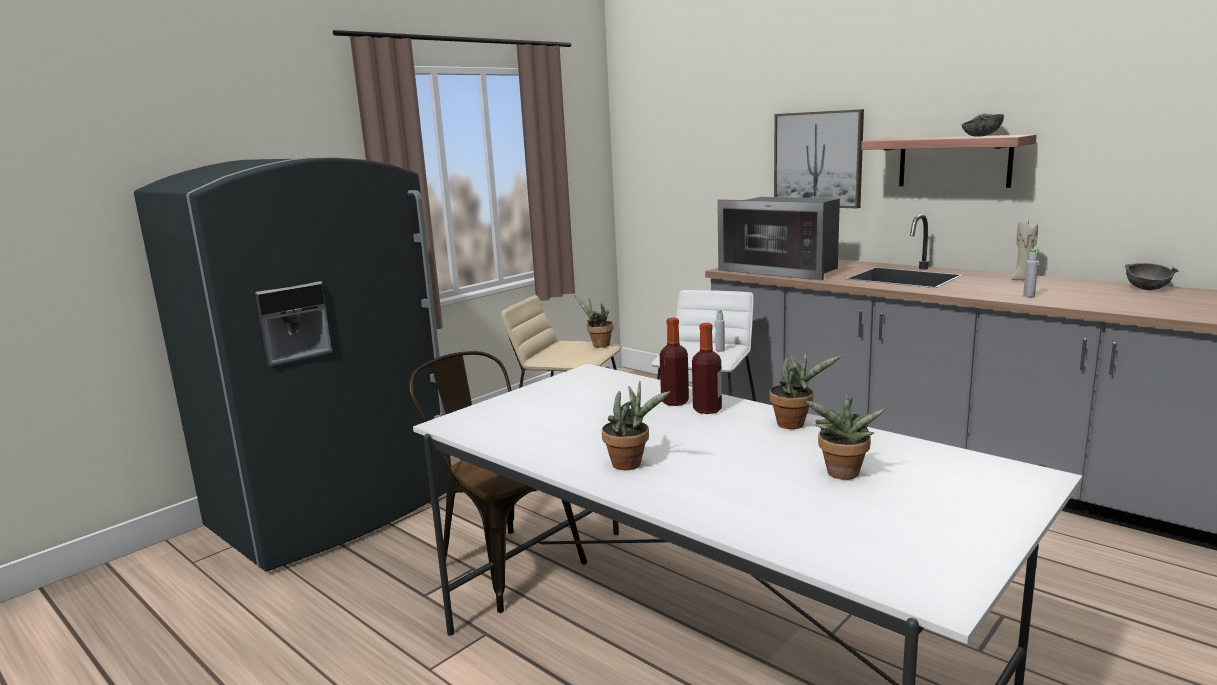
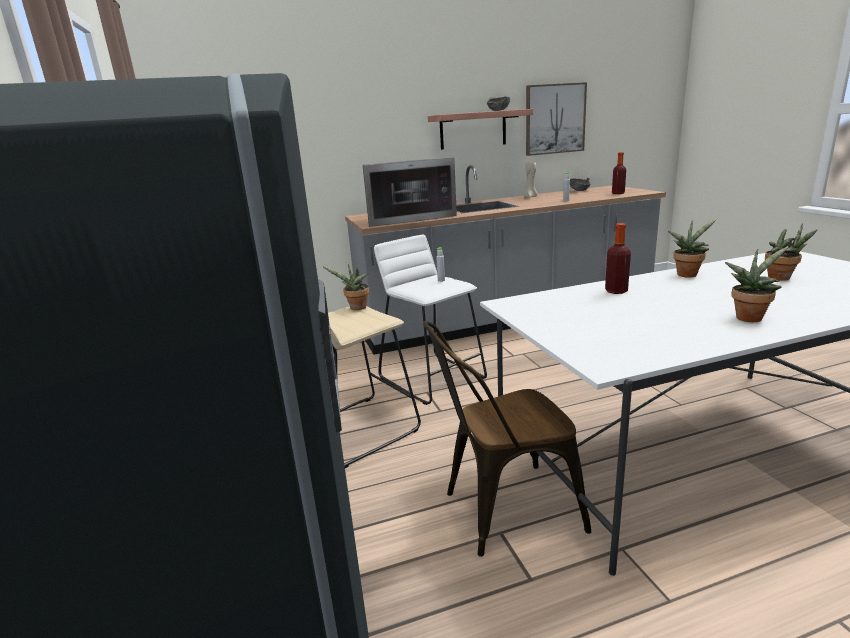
camera: 60 degrees left, 5 degrees up
(707, 410) = (641, 286): bottle -> bottle (618, 193)
(818, 159) = (379, 134): picture -> picture (554, 119)

